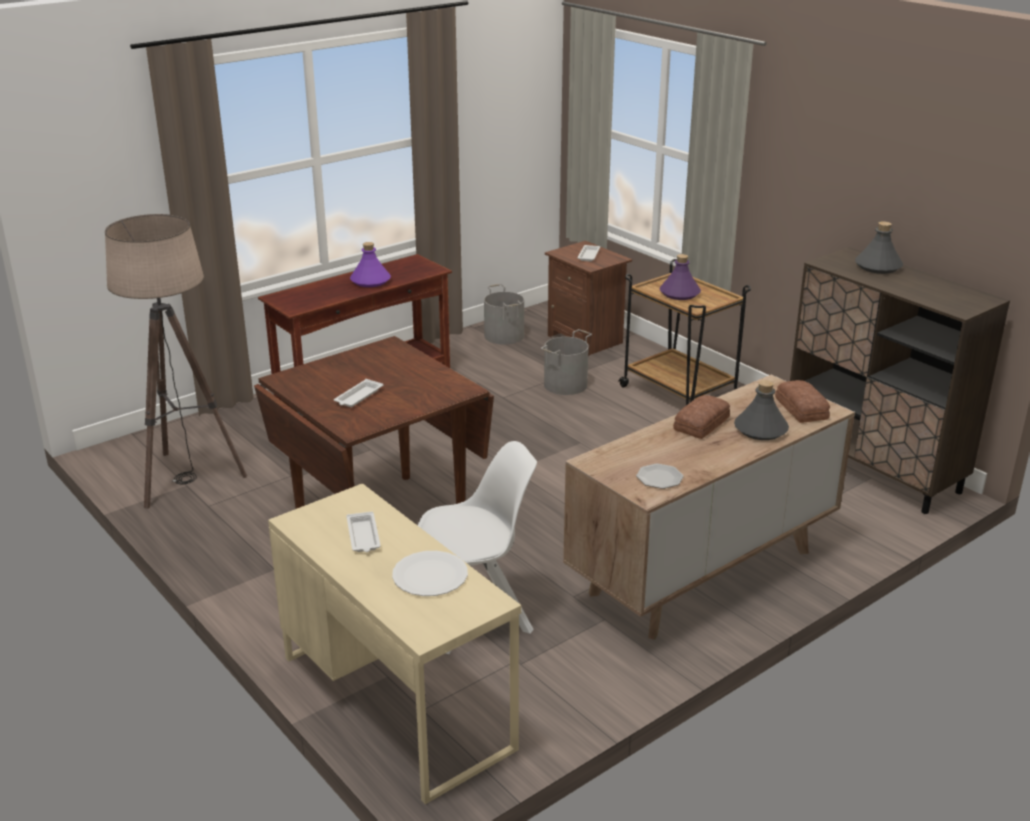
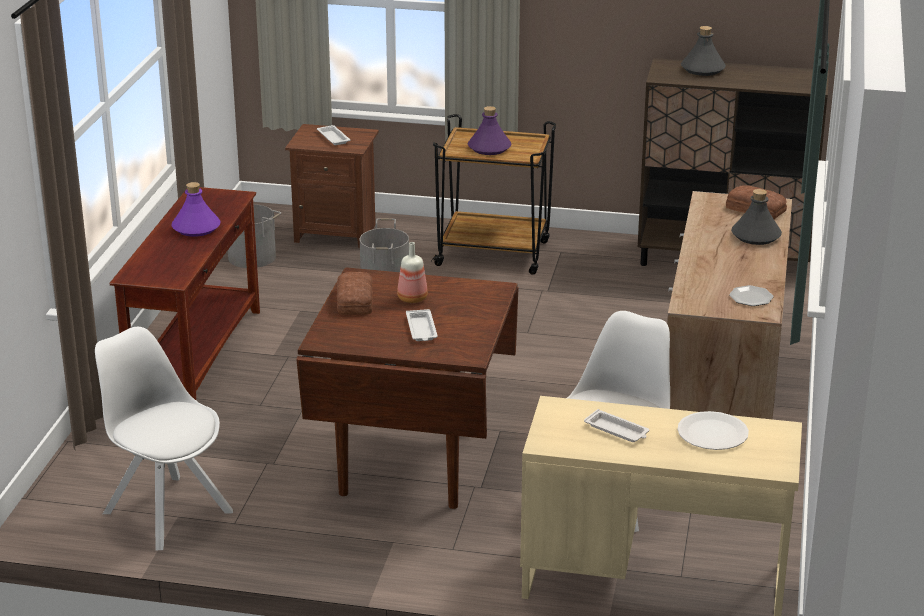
camera: 40 degrees left, 0 degrees up
(186, 479) = (166, 511): floor lamp -> white chair
(394, 373) = (411, 298): none -> bottle
(703, 424) = (711, 247): bread -> bread (356, 300)

